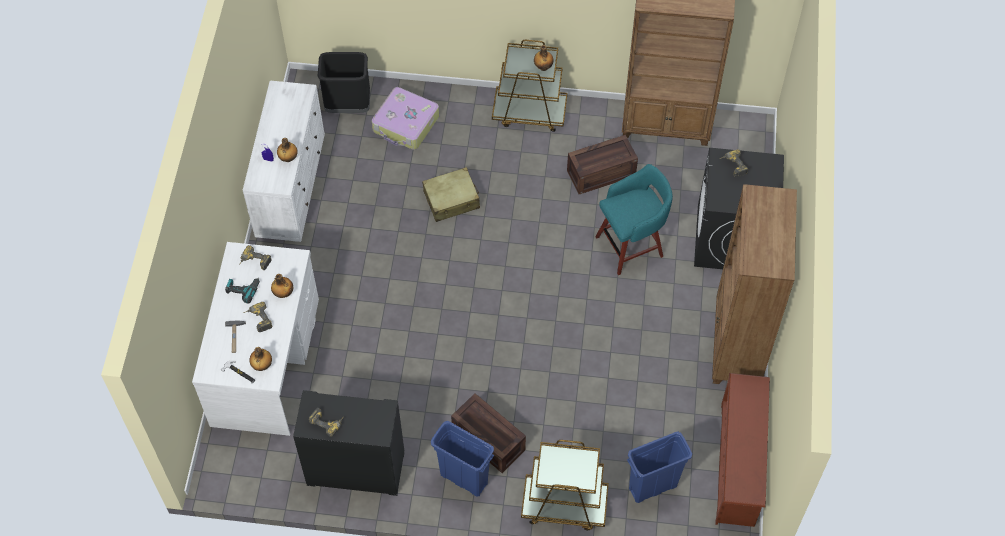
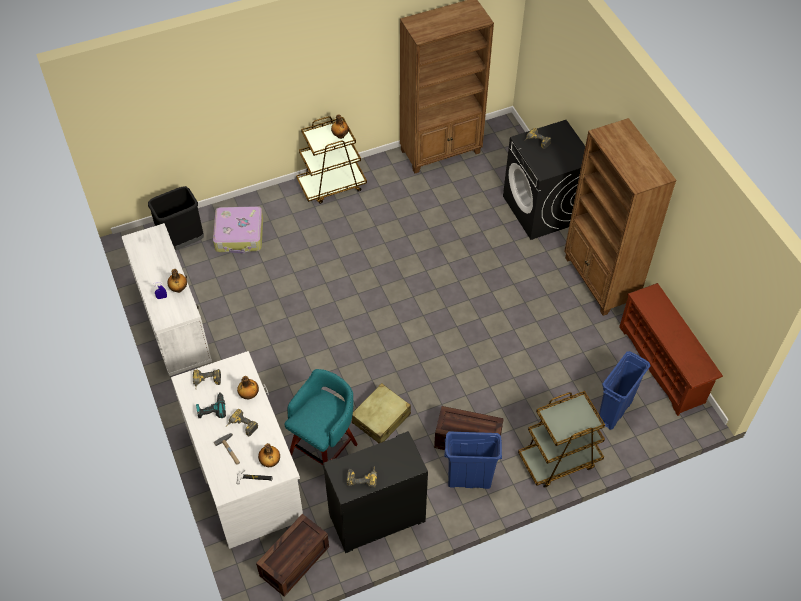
camera: 30 degrees left, 5 degrees down
(451, 200) = (314, 274): beige suitcase -> beige suitcase (381, 418)
(601, 172) = (416, 204): crate -> crate (294, 560)
(631, 246) = (475, 246): turquoise stool -> turquoise stool (324, 448)

